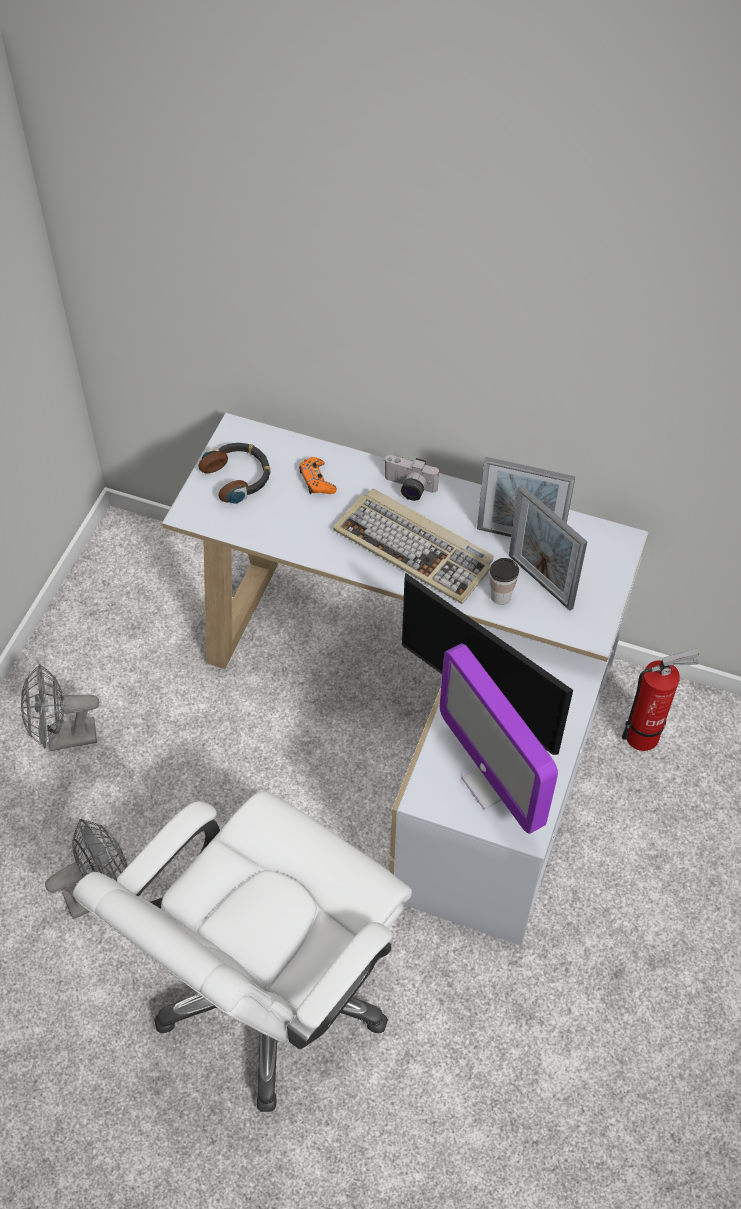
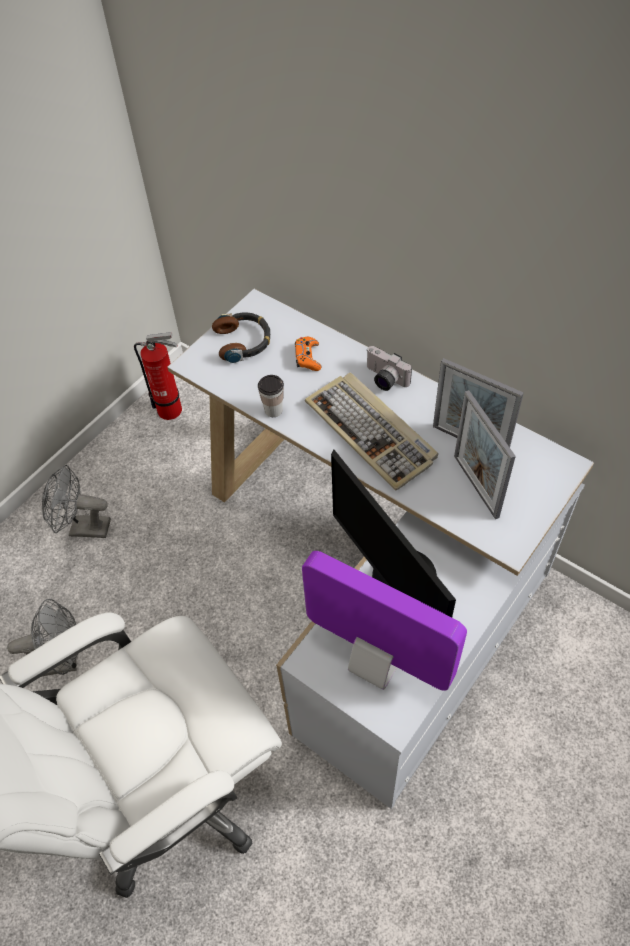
camera: 20 degrees right, 0 degrees up
(492, 783) = (376, 664): monitor -> monitor turned 135 degrees clockwise
(500, 596) = (434, 491): cup -> cup (273, 410)
(646, 735) = (562, 645): fire extinguisher -> fire extinguisher (173, 410)

